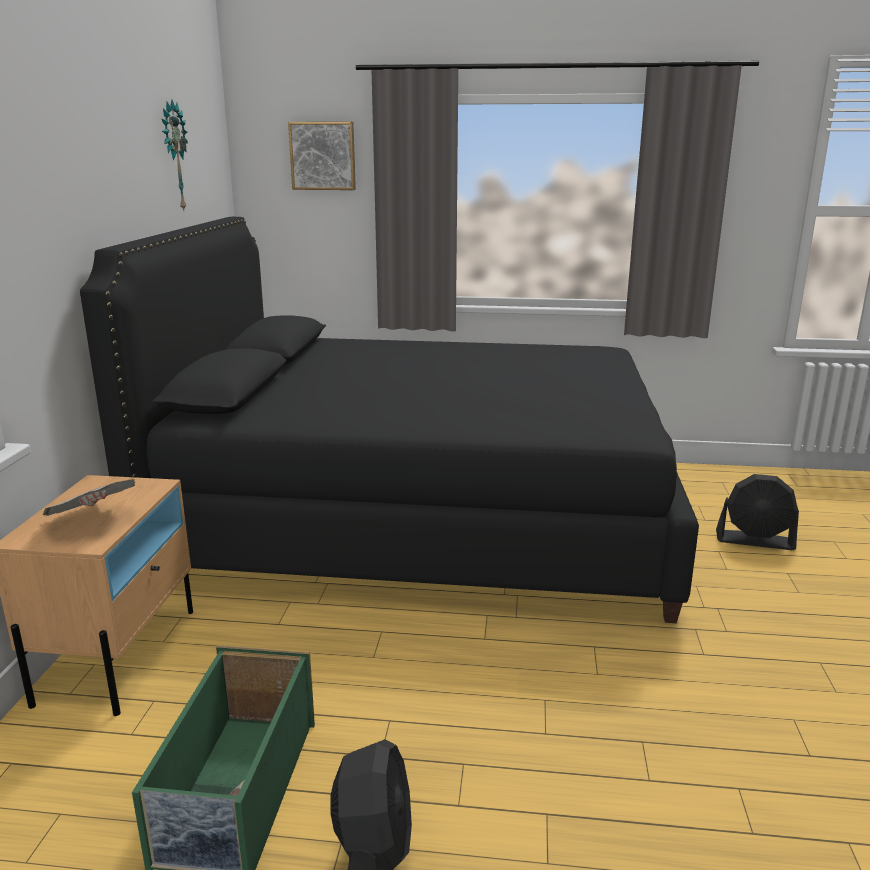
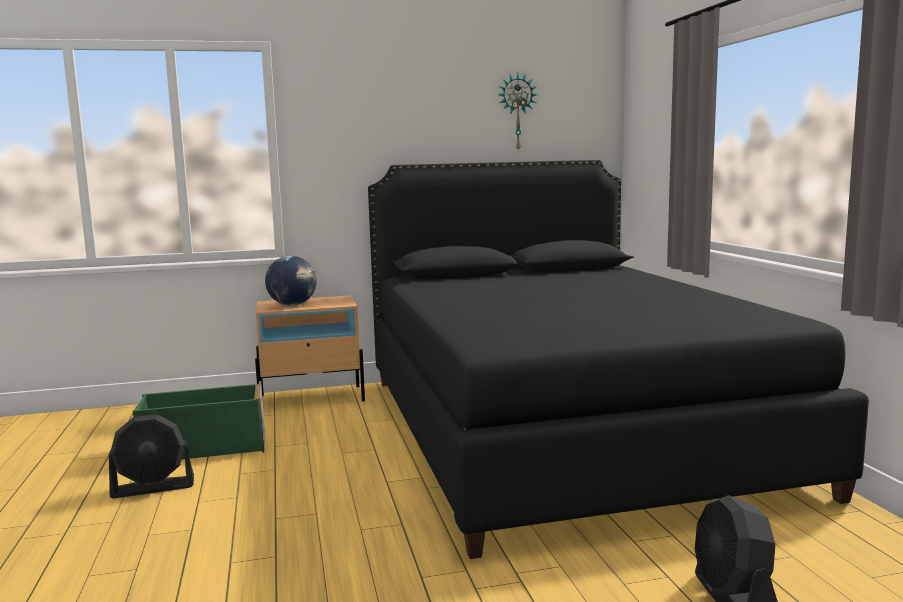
camera: 70 degrees right, 10 degrees down
(93, 521) = (292, 305): newspaper -> globe
(323, 156) = (662, 106): picture -> none

